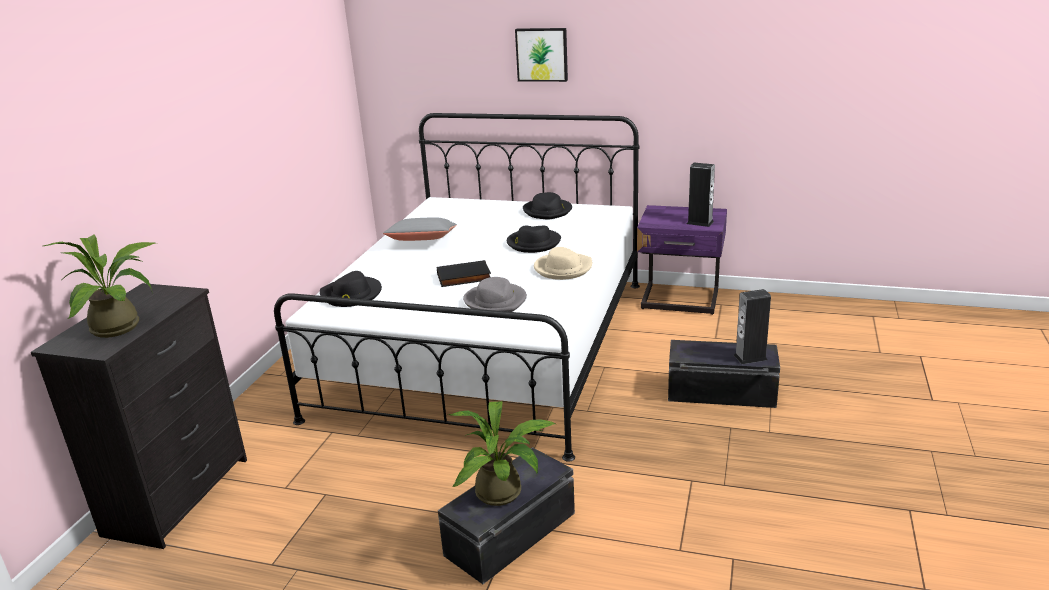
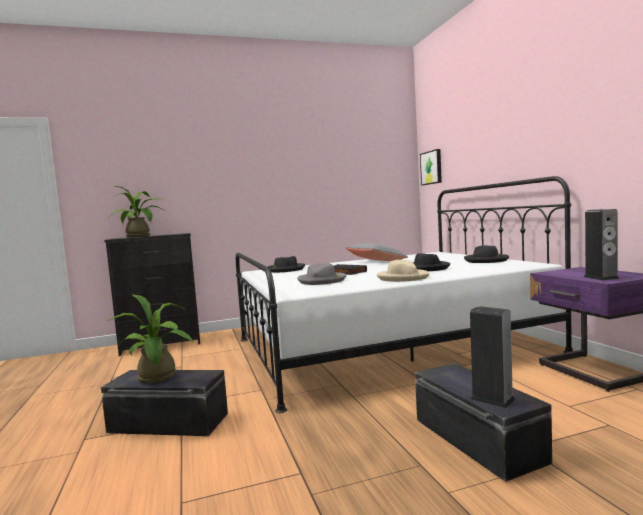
camera: 55 degrees right, 20 degrees down
(542, 54) = (506, 134): picture -> picture (431, 167)

